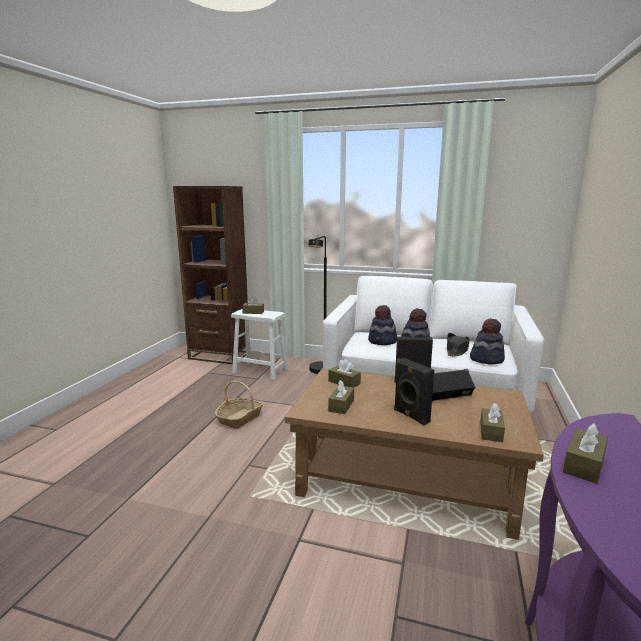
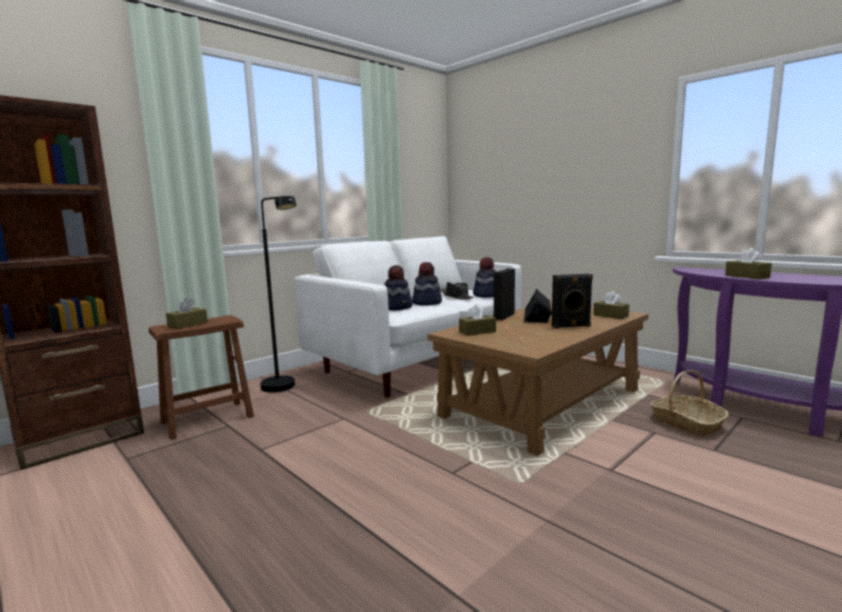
camera: 60 degrees left, 5 degrees down
(240, 418) = (327, 458): basket -> basket (686, 423)
(260, 371) = (207, 419): white stool -> brown stool
(341, 405) = (531, 339): brown tissue box -> none

